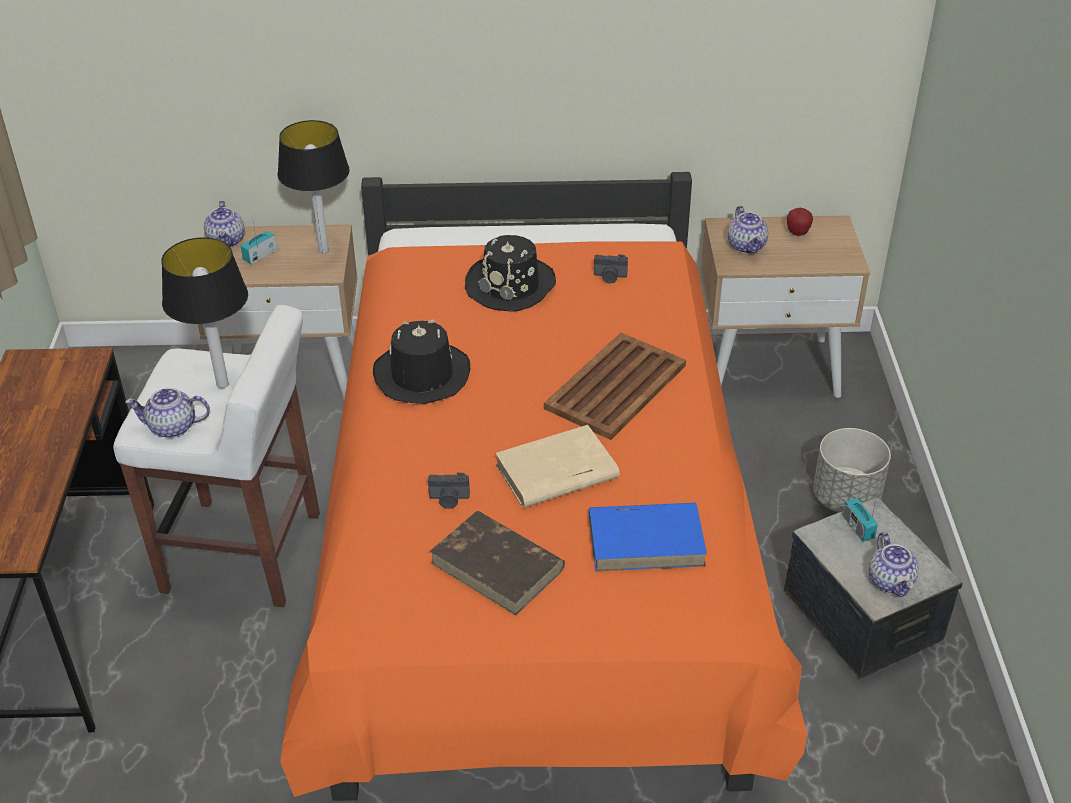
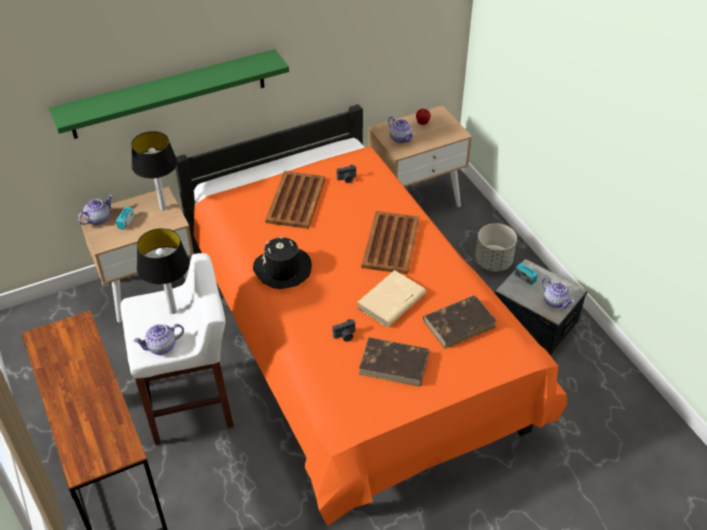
camera: 25 degrees left, 5 degrees up
(227, 241) = (98, 219): teapot -> teapot turned 105 degrees counterclockwise
(365, 72) = (169, 94): none -> green shelf
(511, 285) = (296, 200): black hat -> brown tray
(647, 540) = (459, 323): blue book -> brown book

